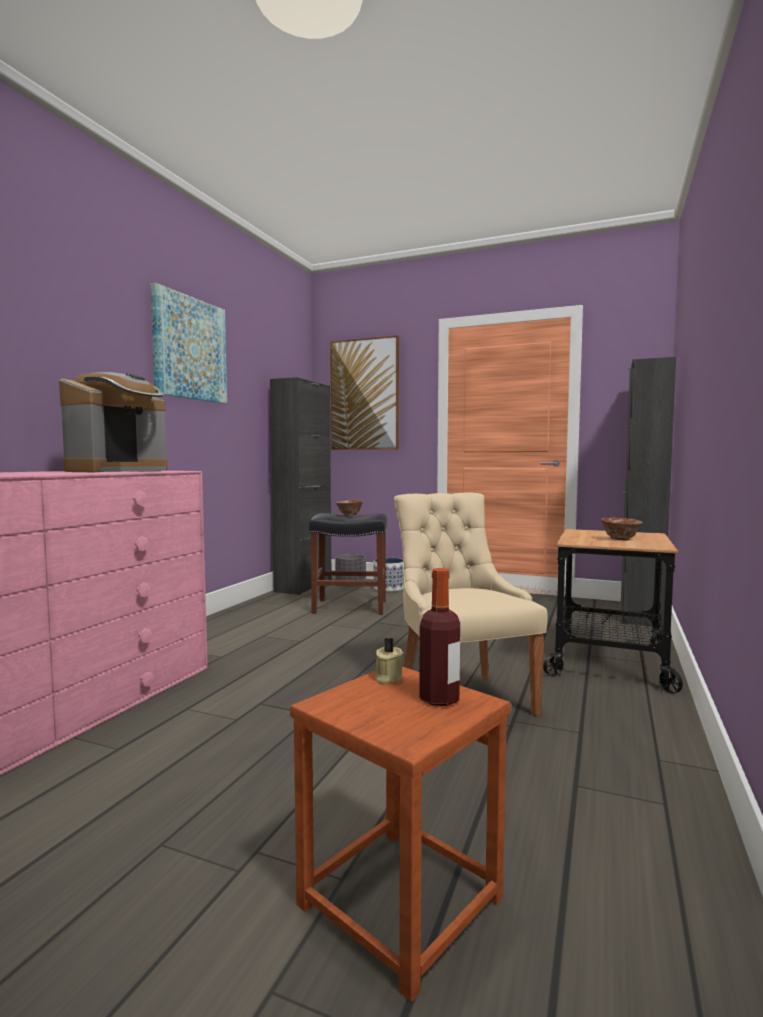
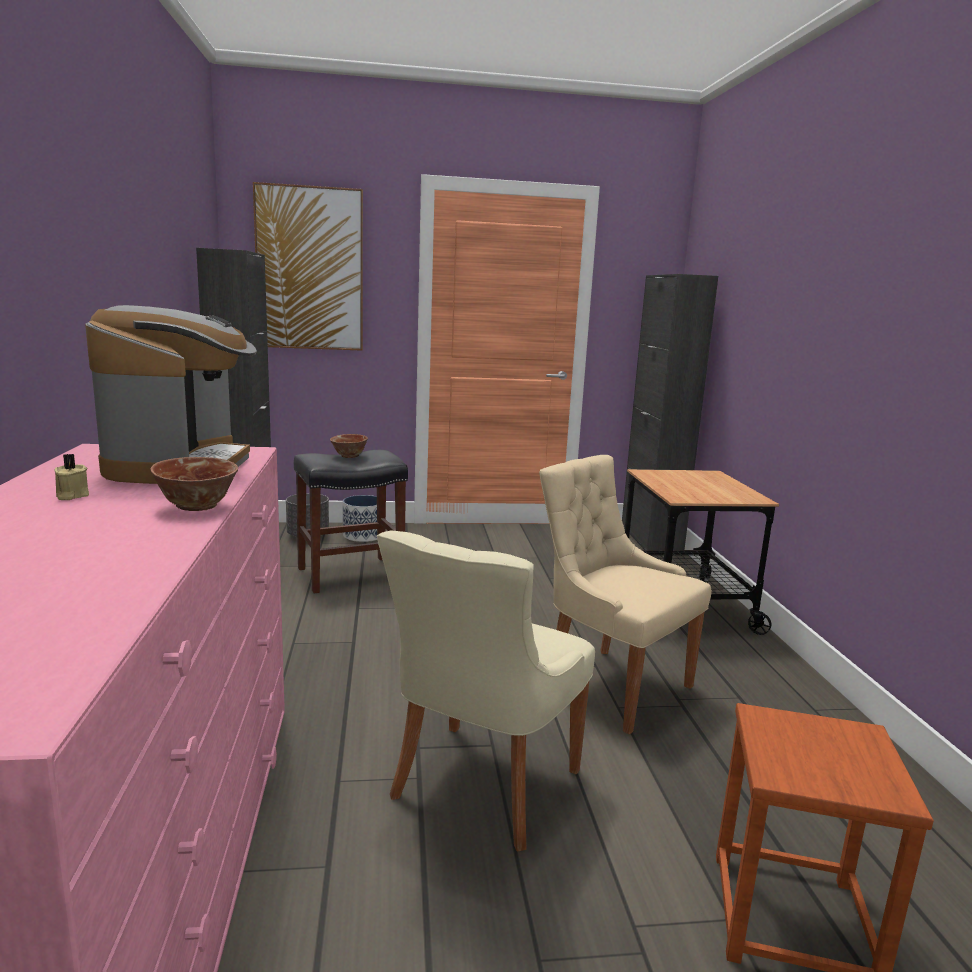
camera: 30 degrees left, 10 degrees up
(189, 348) = (127, 214): picture -> none
(269, 735) = (481, 787): none -> beige chair
(387, 678) = (766, 725): beige candle -> beige candle (71, 496)
(439, 698) = (840, 739): bottle -> none
(620, 539) = (707, 487): bowl -> bowl (197, 506)

